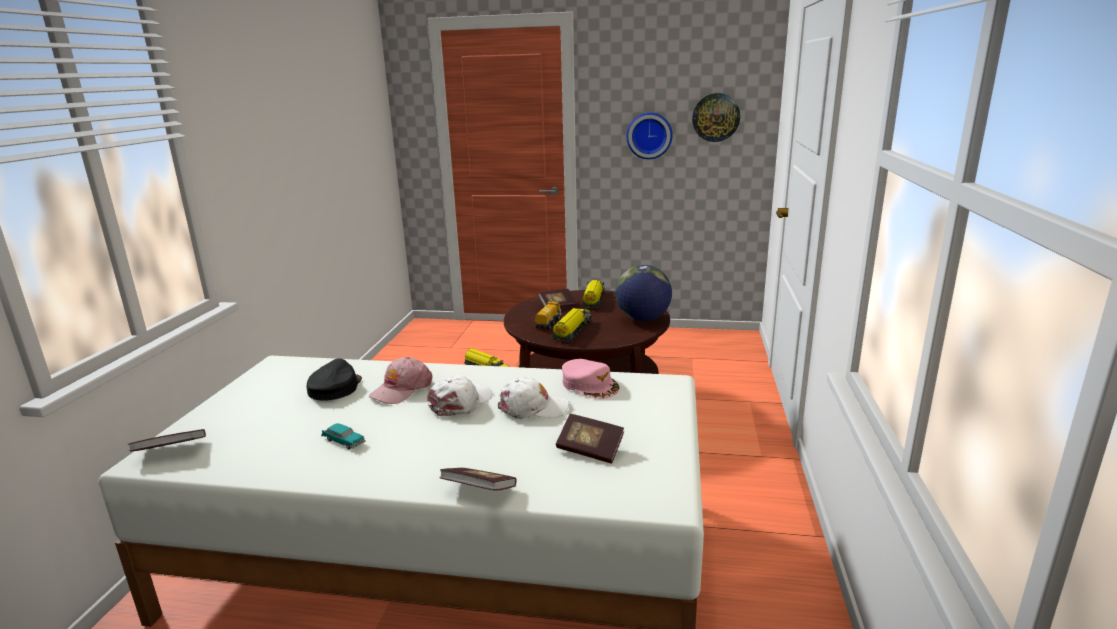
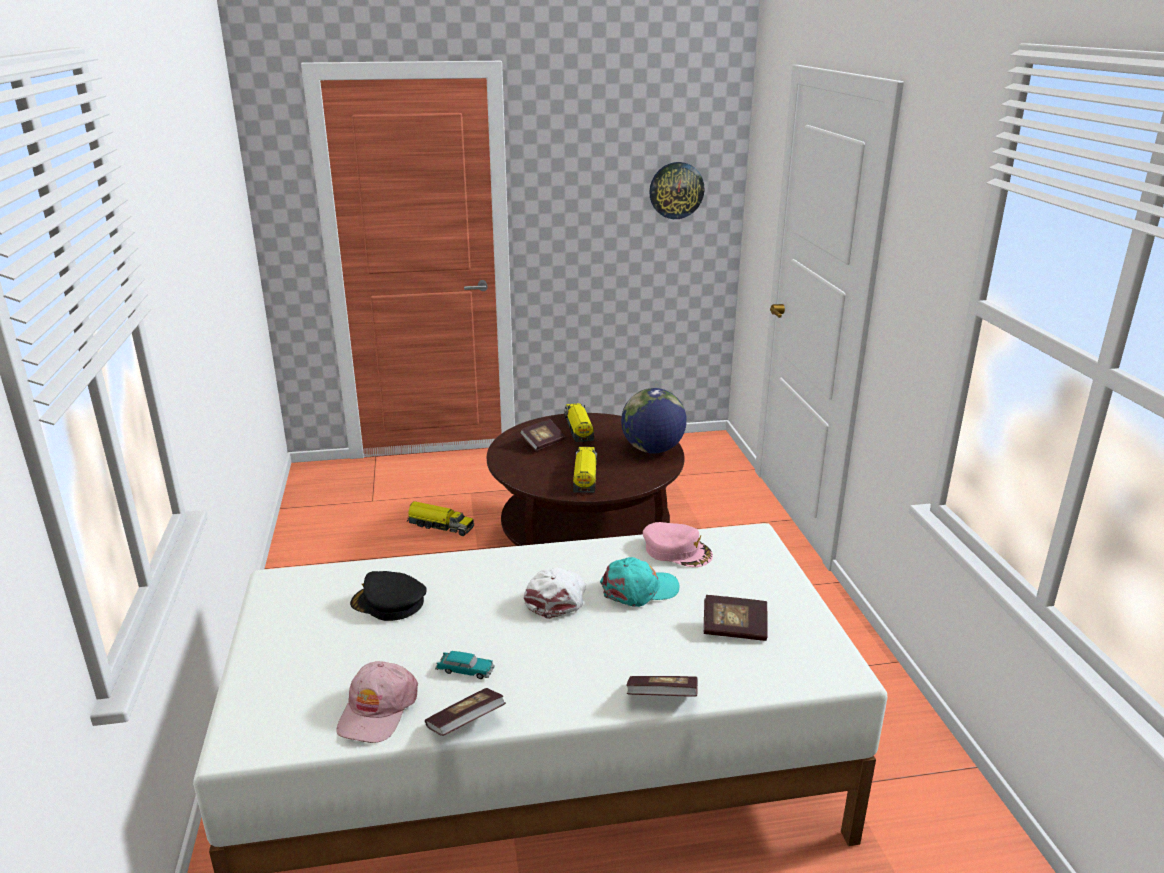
camera: 20 degrees left, 5 degrees up
(171, 451) = (262, 726): book -> book (466, 724)
(334, 388) = (388, 603): black cap -> black cap turned 60 degrees counterclockwise
(401, 389) = (472, 591): pink cap -> pink cap (377, 710)
(532, 407) = (639, 590): white cap -> turquoise cap
(548, 323) = (550, 469): toy truck -> none
(649, 135) = (599, 213): wall clock -> none

